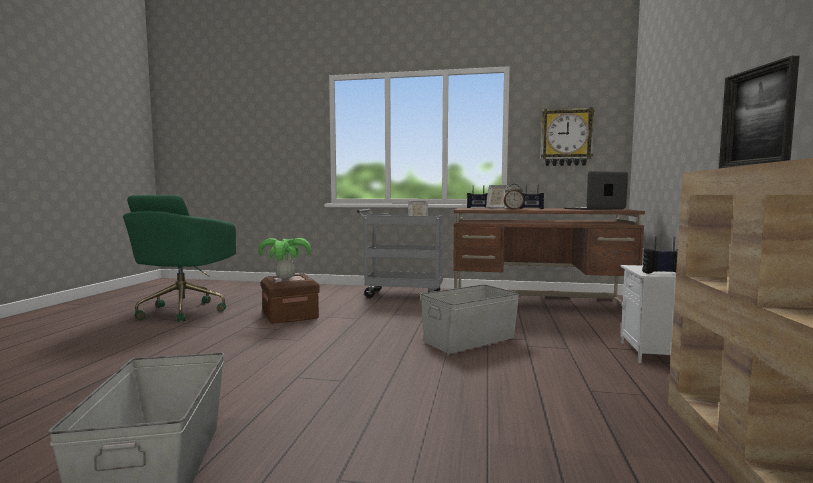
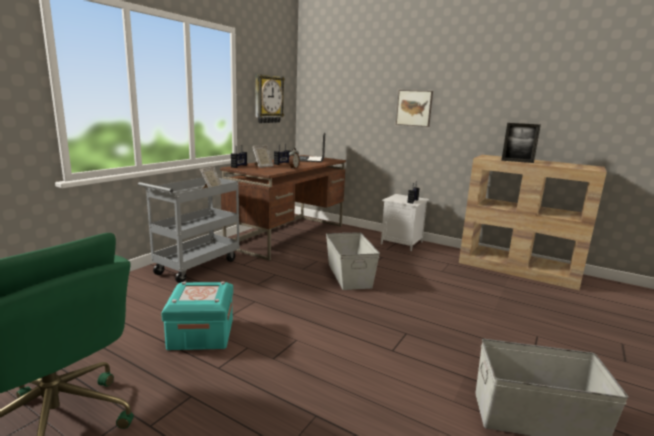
camera: 70 degrees left, 10 degrees up
(286, 278) = (200, 294): potted plant -> none
(290, 315) = (201, 334): brown storage box -> turquoise storage box
(716, 105) = (414, 108): none -> picture

